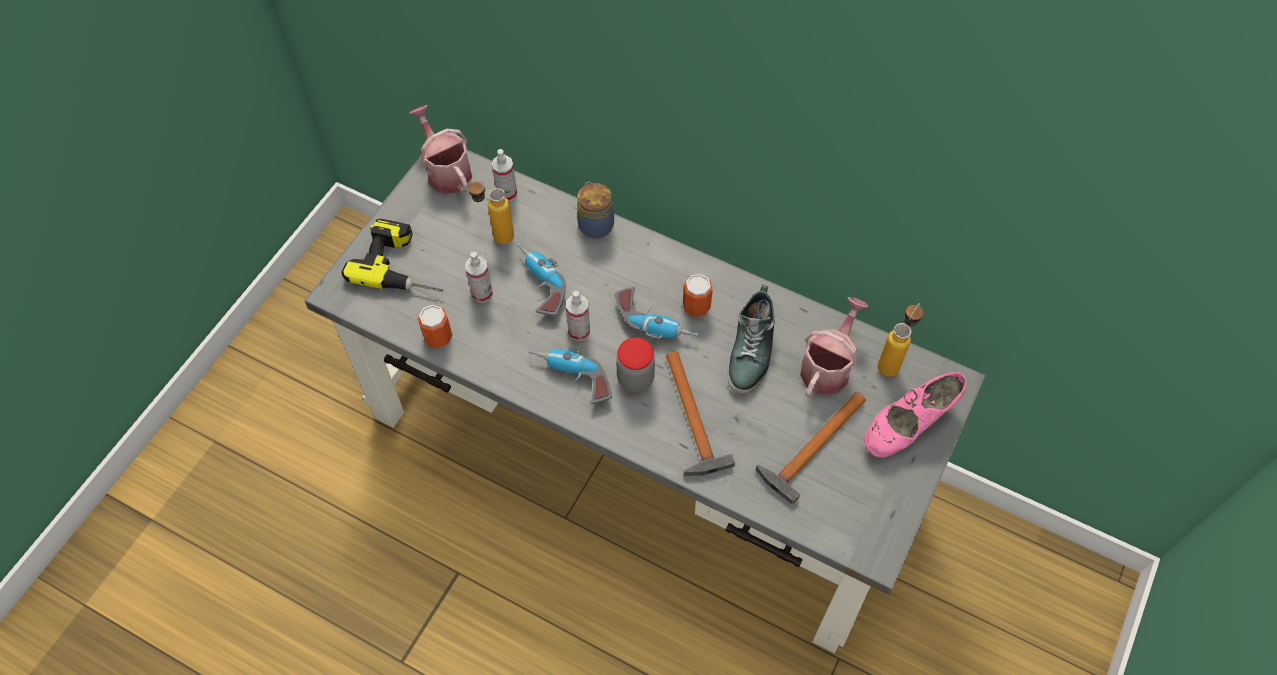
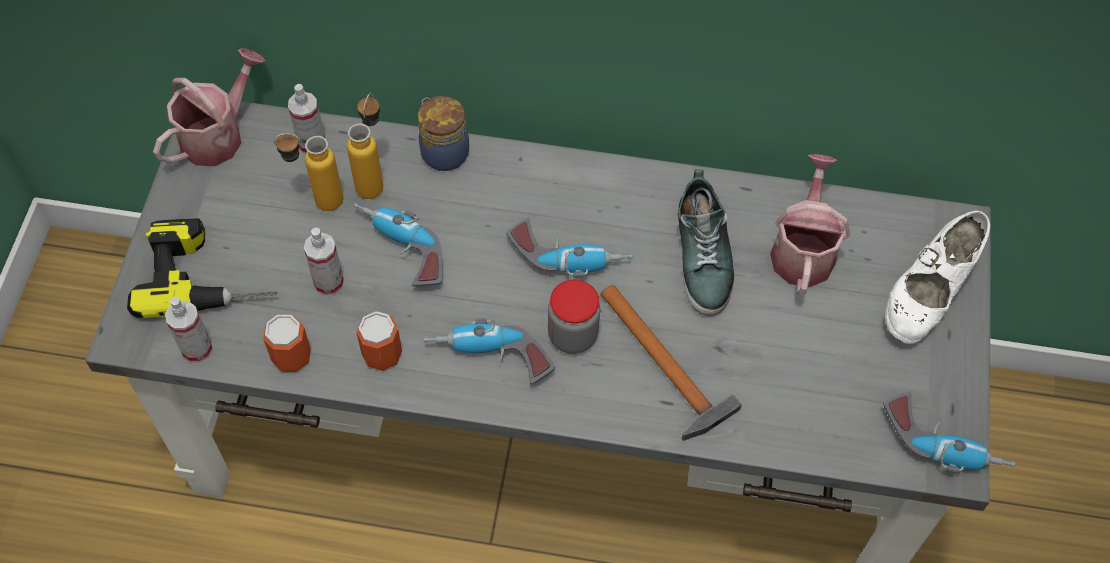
camera: 20 degrees left, 0 degrees up
(446, 170) = (218, 135): watering can -> watering can turned 90 degrees clockwise
(579, 331) = (476, 295): spray bottle -> spray bottle (197, 349)
(696, 306) = (613, 221): can -> can (382, 355)
(811, 448) = (824, 357): hammer -> none
(875, 535) = (943, 442): none -> power drill
(892, 361) = (877, 221): bottle -> bottle (373, 179)
(908, 426) = (927, 295): pink shoe -> white shoe

